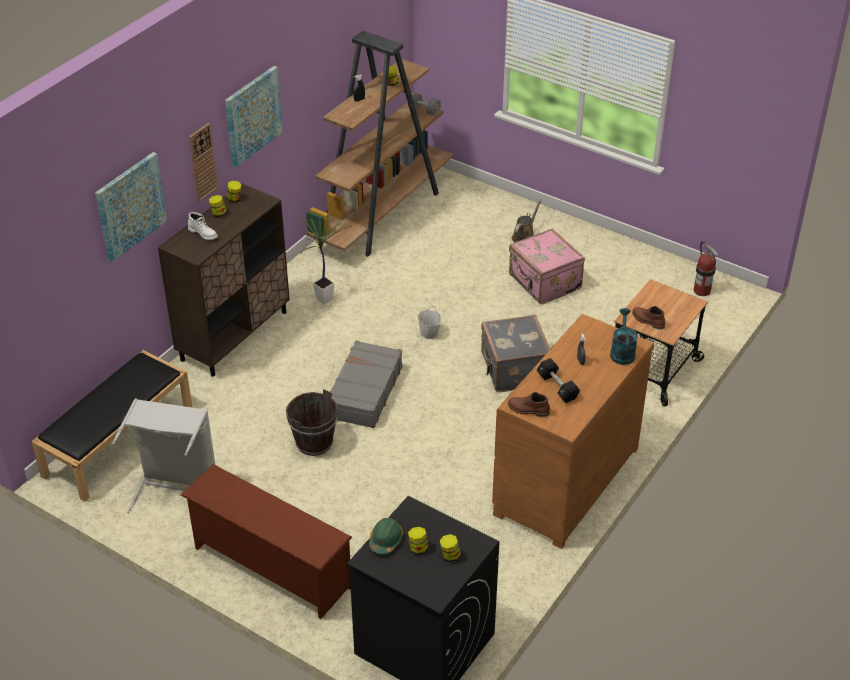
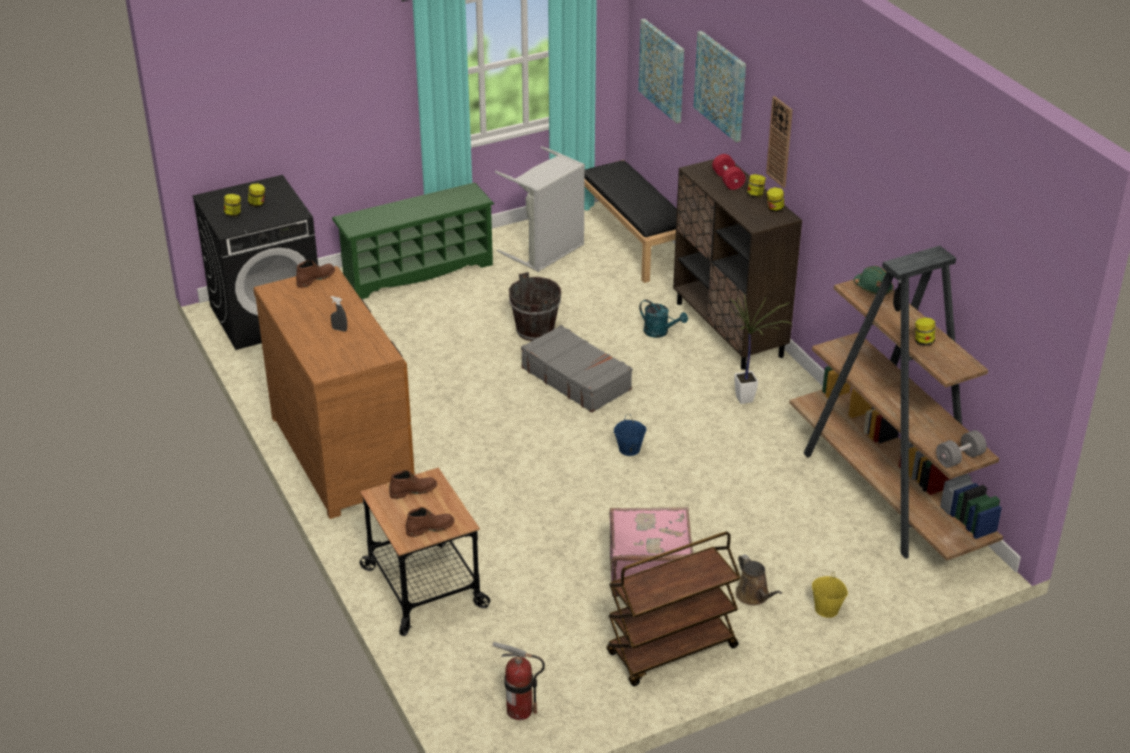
camera: 120 degrees right, 5 degrees down
(203, 233) = (728, 180): white boot -> red dumbbell
(252, 115) = (832, 170): picture -> picture (662, 70)
(270, 568) = (417, 271): brown shoe rack -> green shoe rack
(385, 540) = (282, 194): green hard hat -> green hard hat (873, 288)
(429, 333) = (629, 449): white bucket -> blue bucket
(509, 209) = (827, 609): none -> yellow bucket
(513, 370) = (520, 484): grey suitcase -> none
(557, 387) = (323, 304): black dumbbell -> none
(600, 252) = (671, 651): none -> brown cart
(622, 352) = (323, 358): turquoise watering can -> turquoise watering can (660, 332)
(672, 298) = (430, 528): none -> brown boot

